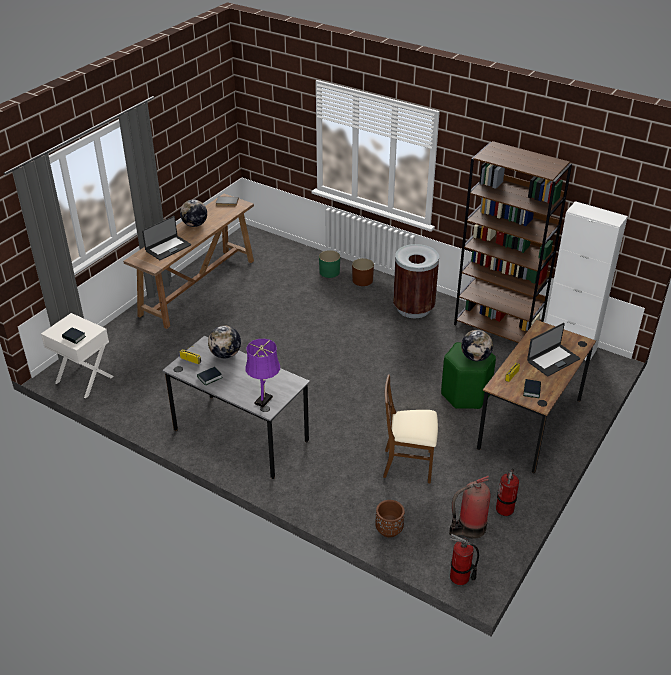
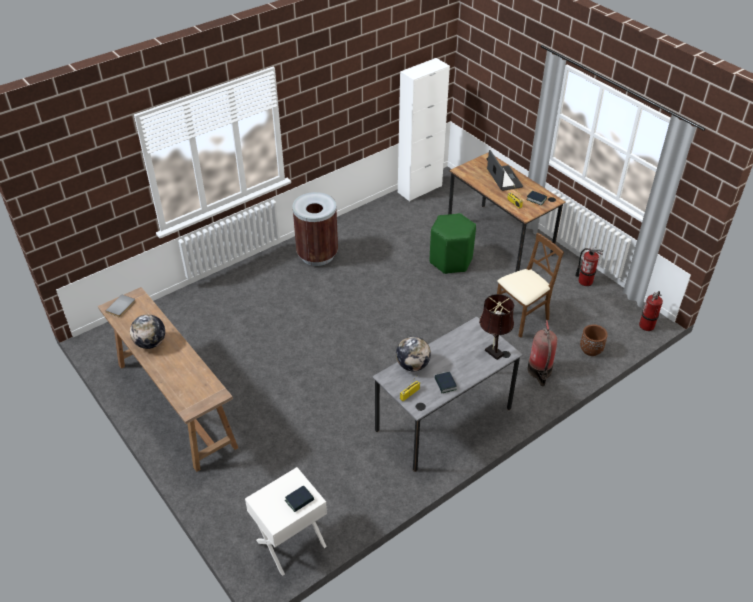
camera: 70 degrees left, 5 degrees up
(168, 248) = (185, 375): laptop -> none
(264, 399) = (492, 351): purple table lamp -> brown table lamp
(329, 272) = (221, 293): green planter -> none
(362, 280) = (251, 274): brown planter -> none
(408, 464) = (521, 318): brown chair -> brown chair turned 150 degrees counterclockwise
(469, 528) = (600, 305): fire extinguisher -> fire extinguisher (539, 371)
(475, 357) = (458, 223): globe -> none
(498, 327) = (374, 215): brown bookcase -> none

